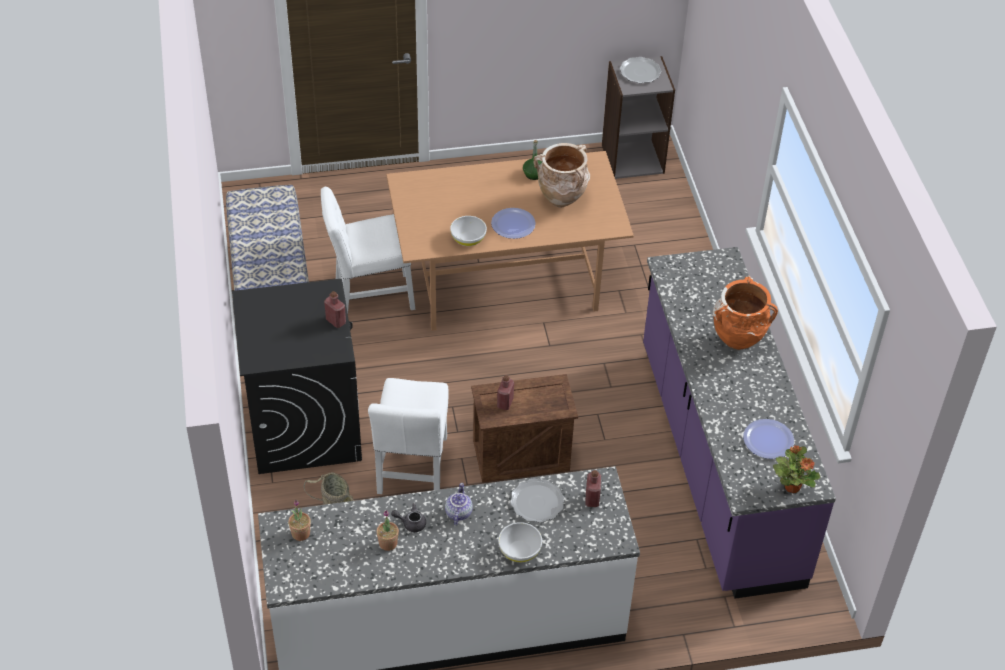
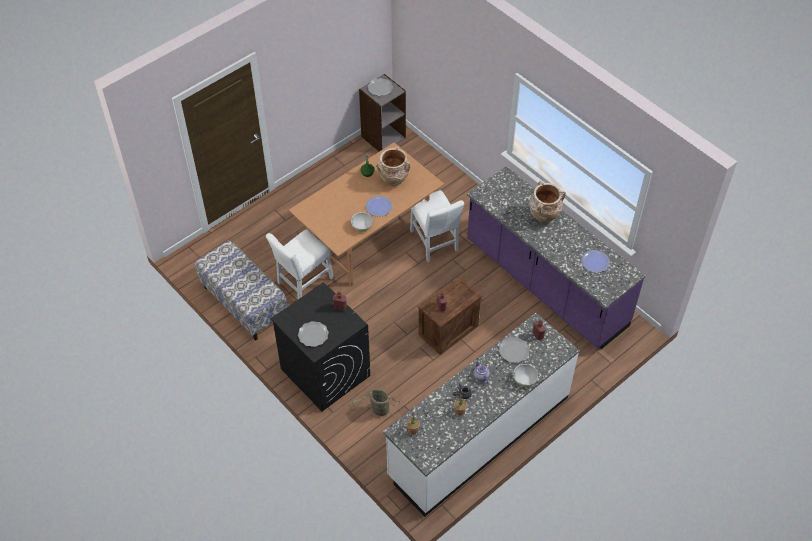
camera: 30 degrees left, 5 degrees up
(269, 339) = (313, 335): none -> plate
(413, 469) = (400, 366): white chair -> white chair (434, 243)
(737, 341) = (543, 217): orange vase -> beige vase
(792, 486) = (622, 280): potted plant -> none

